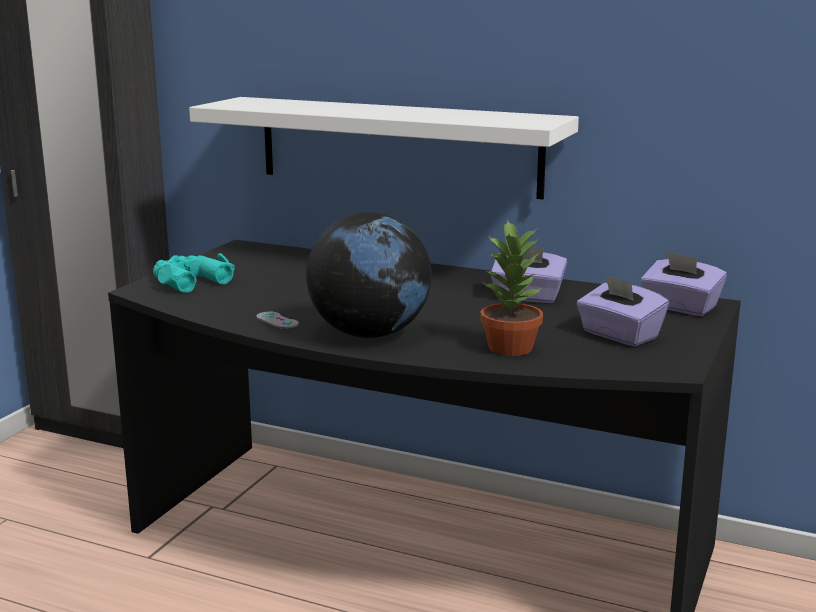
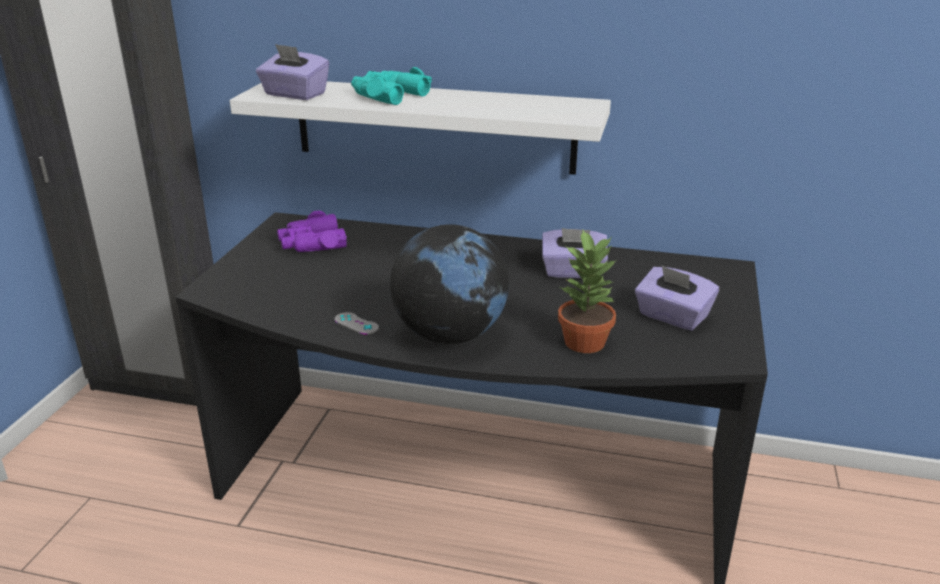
camera: 10 degrees left, 10 degrees up
(189, 281) = (250, 274): turquoise binoculars -> turquoise binoculars (387, 95)
(261, 262) = (312, 243): none -> purple binoculars
(680, 307) = (709, 275): purple tissue box -> purple tissue box (294, 94)

